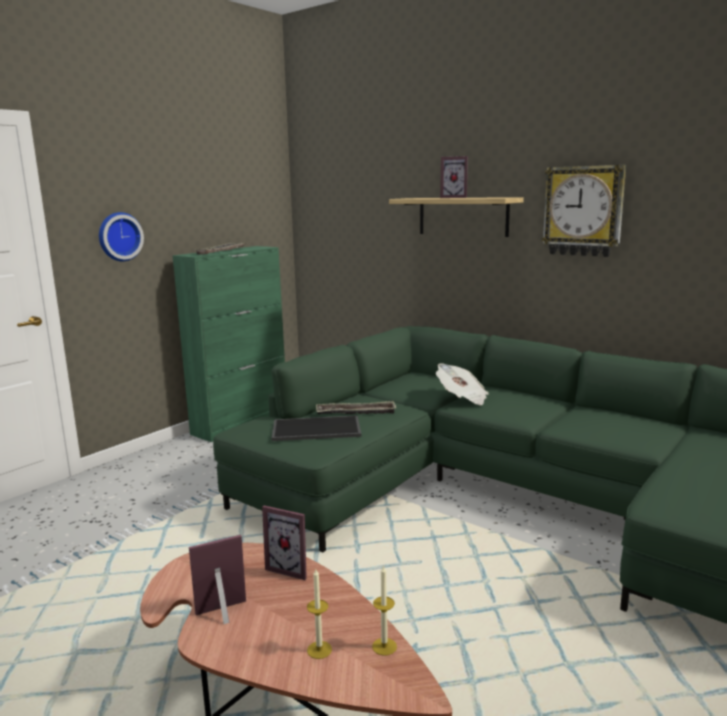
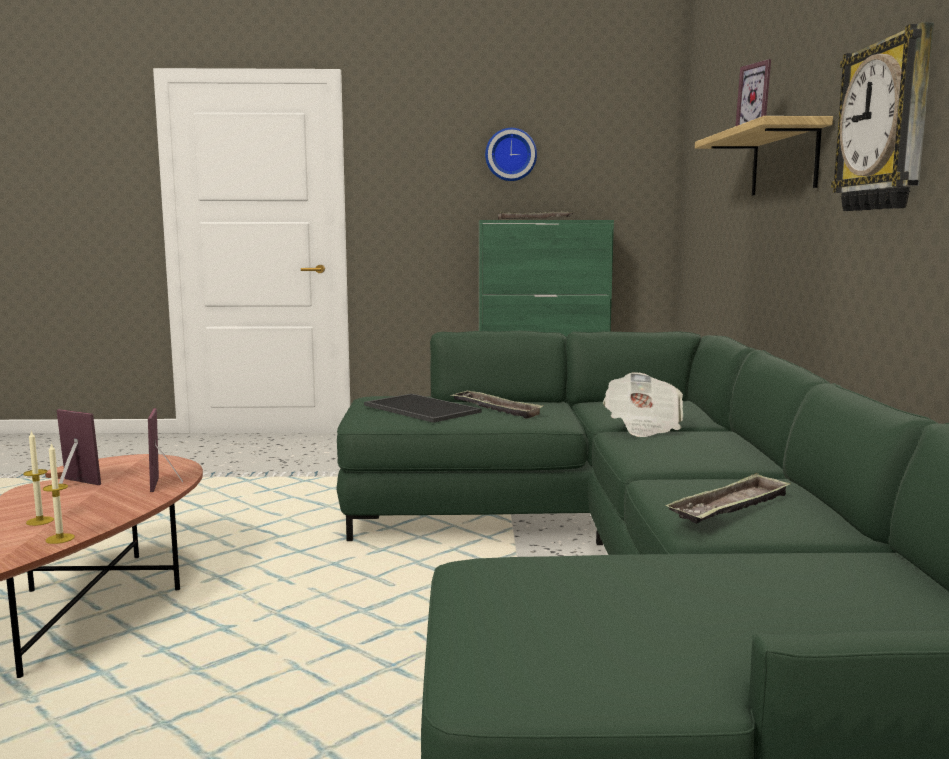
camera: 50 degrees right, 5 degrees down
(119, 236) = (420, 195): wall clock -> wall clock (510, 155)
(627, 430) = (730, 507): none -> tray

